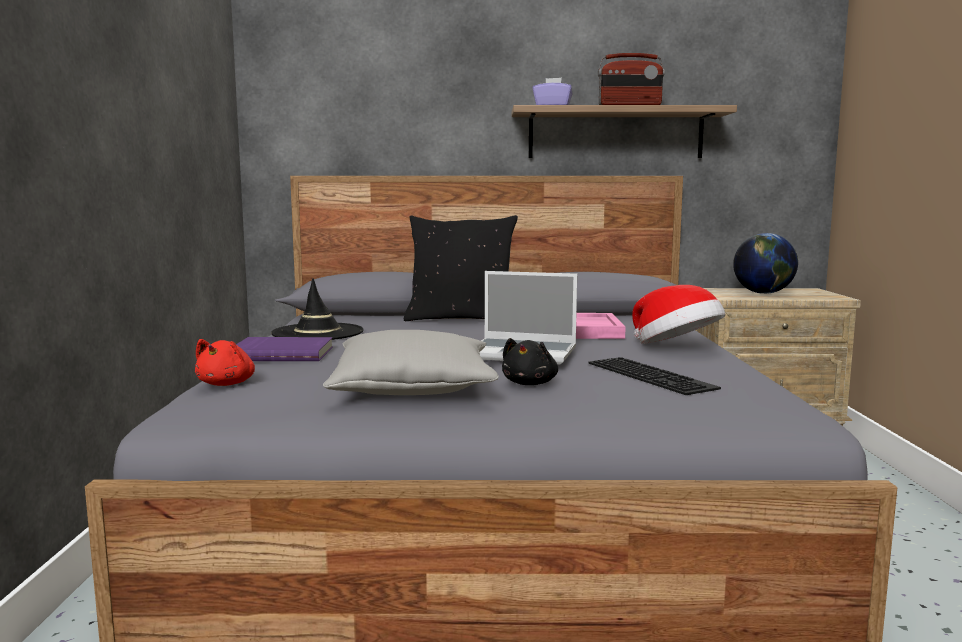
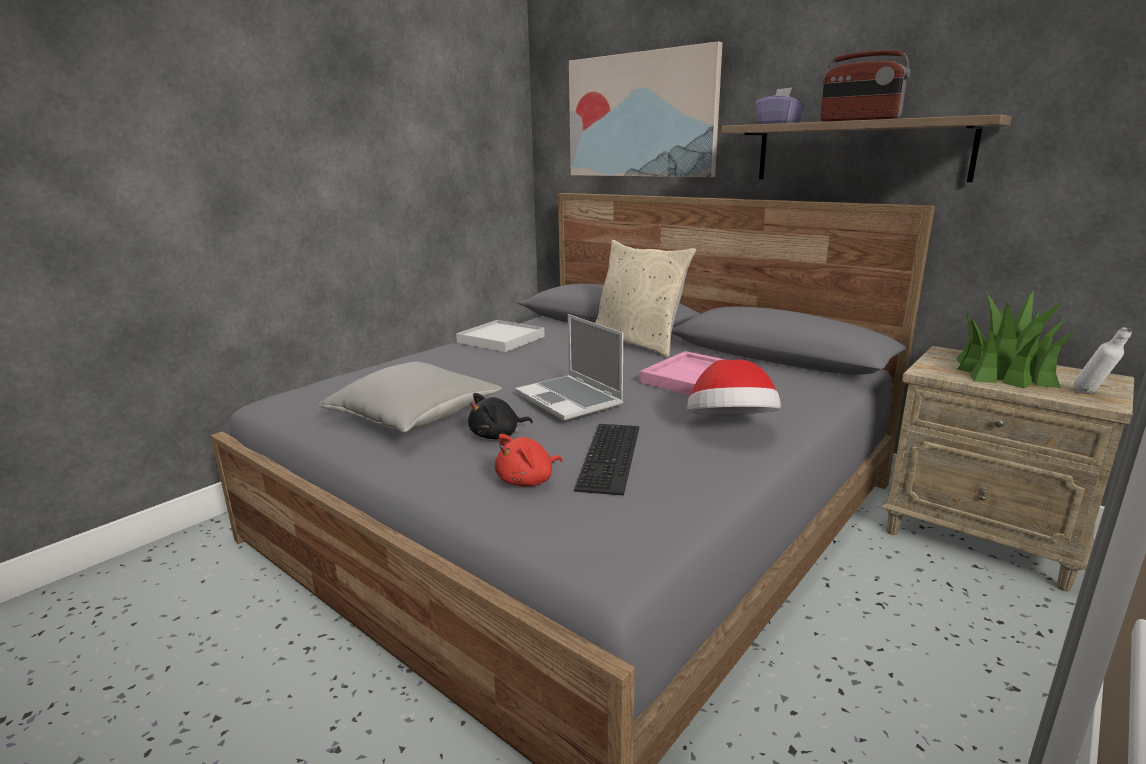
camera: 40 degrees right, 10 degrees up
(227, 384) = (341, 380): red plush toy -> red plush toy (528, 481)
(282, 353) = (428, 358): purple book -> none
(318, 333) = (500, 339): black hat -> white tray
(394, 96) = (641, 116): none -> picture
(461, 319) = (638, 343): black pillow -> beige pillow
(763, 293) = (1005, 372): globe -> potted plant
(825, 296) = (1092, 395): none -> white bottle

